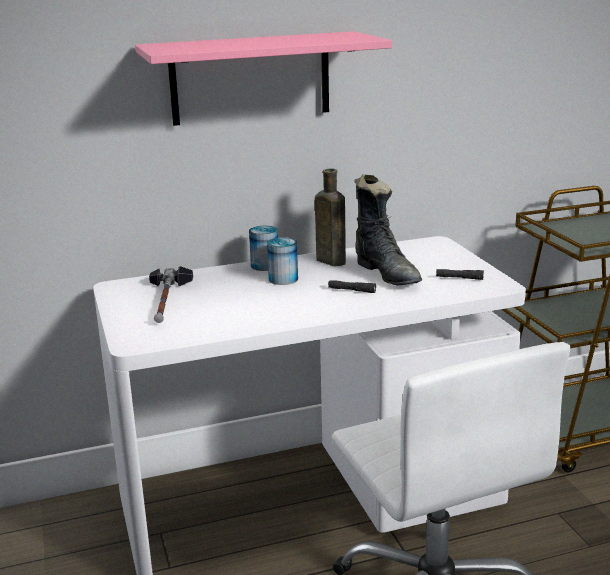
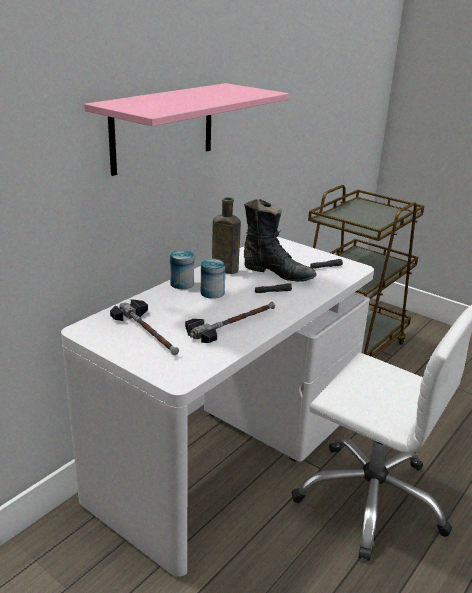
camera: 35 degrees left, 5 degrees up
(259, 310) = (232, 324): none -> hammer

